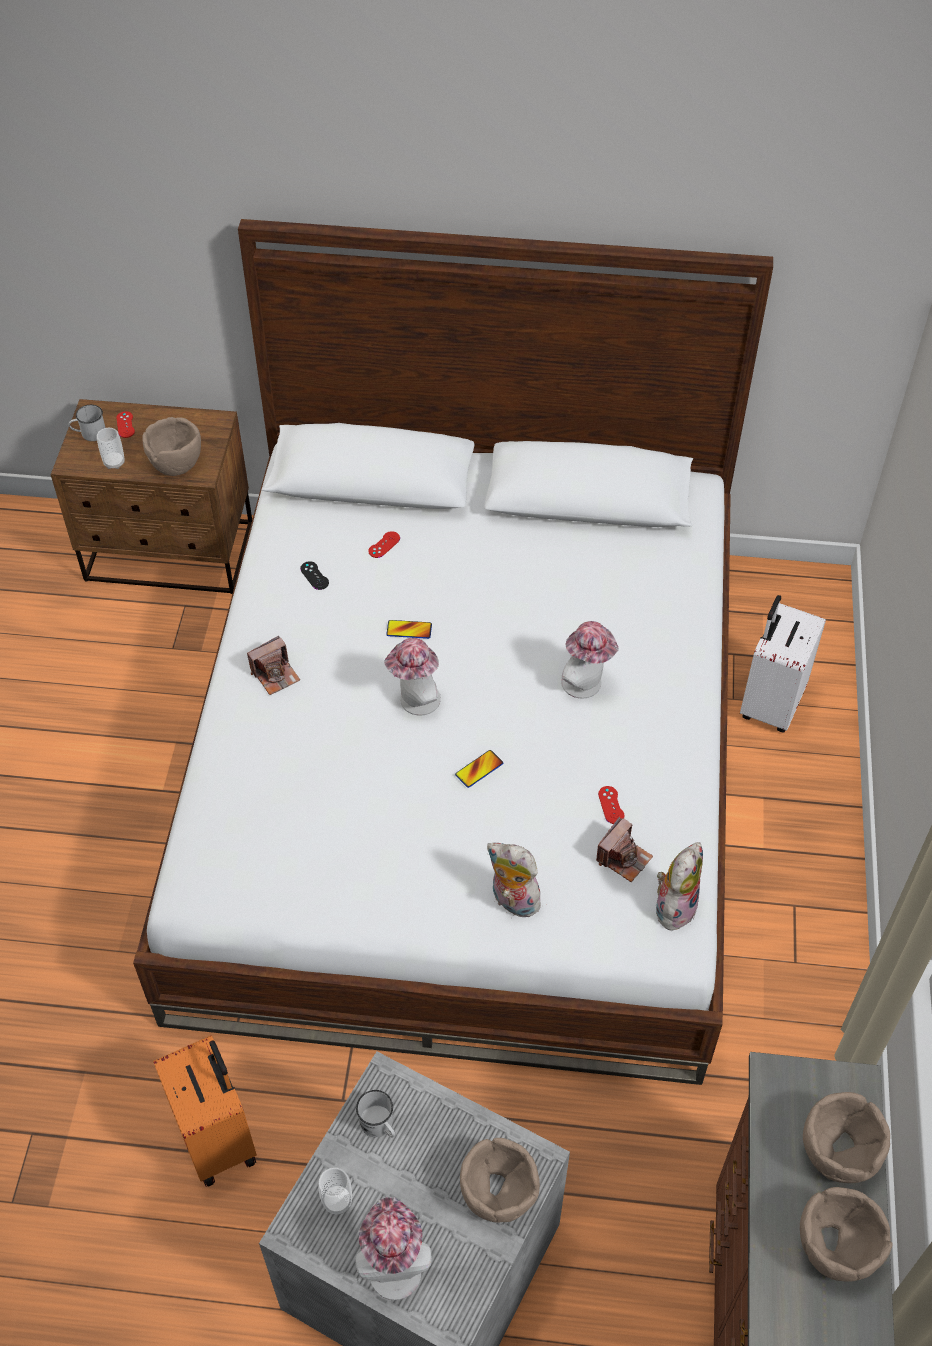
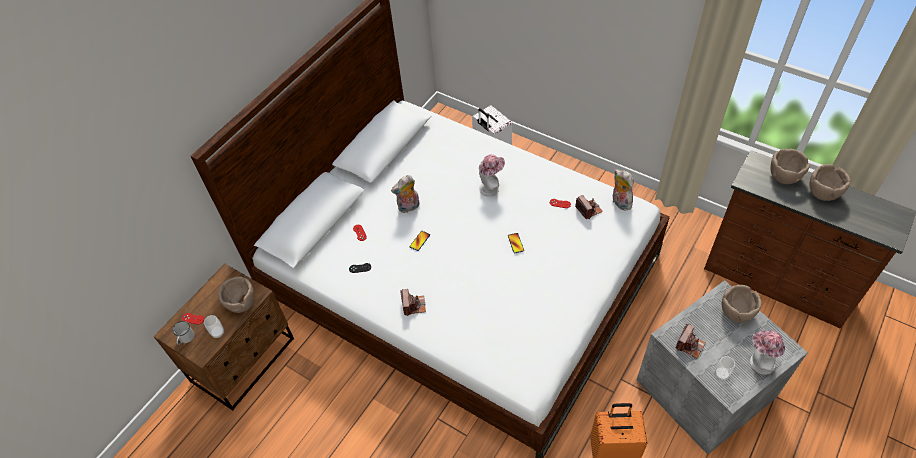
camera: 60 degrees left, 0 degrees up
(380, 1125) = (689, 345): white mug -> camera
(415, 701) = (464, 253): hat -> none
(512, 901) = (592, 257): plush toy -> plush toy (409, 207)

